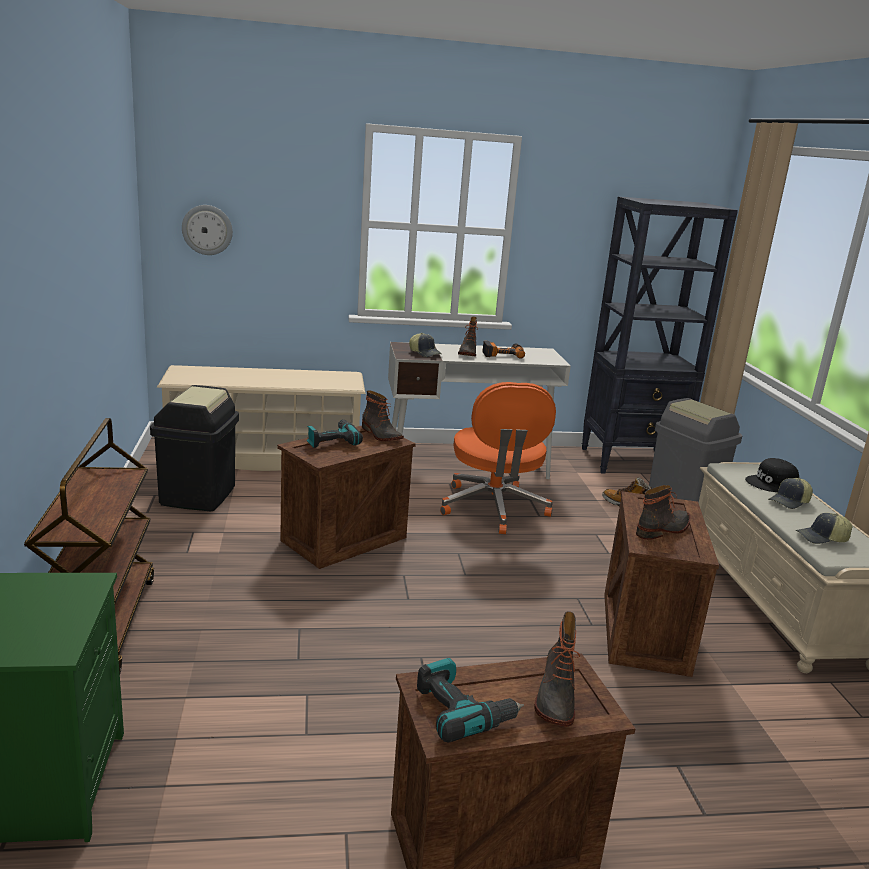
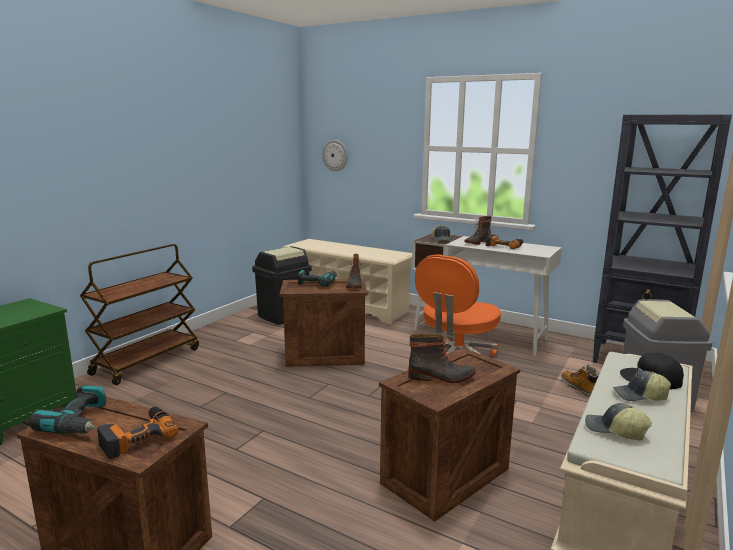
camera: 40 degrees right, 5 degrees down
(555, 697) = (137, 436): boot -> power drill

